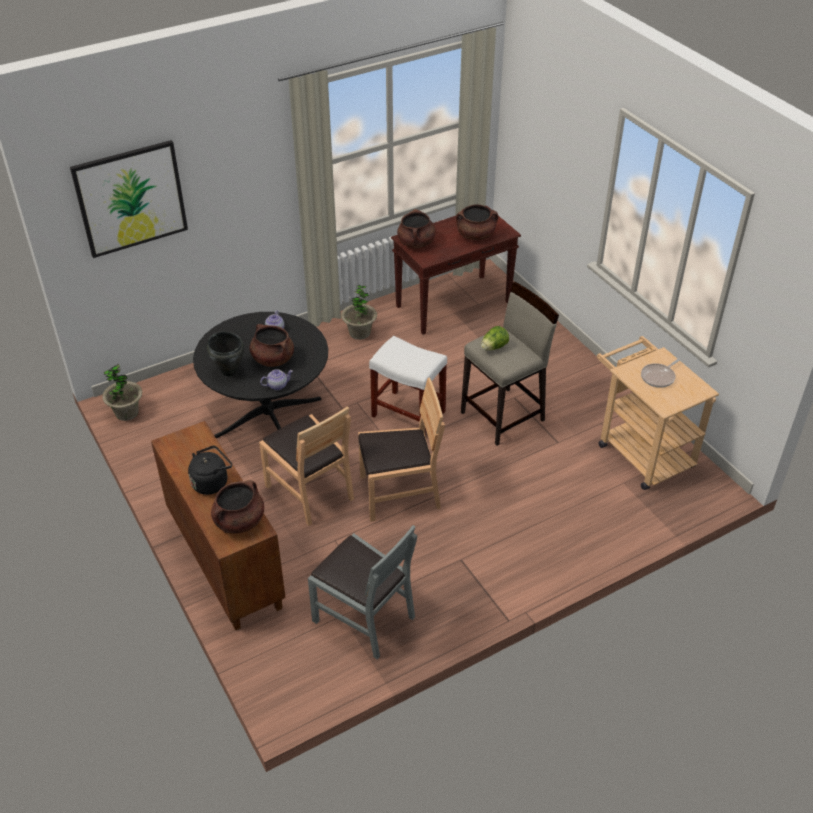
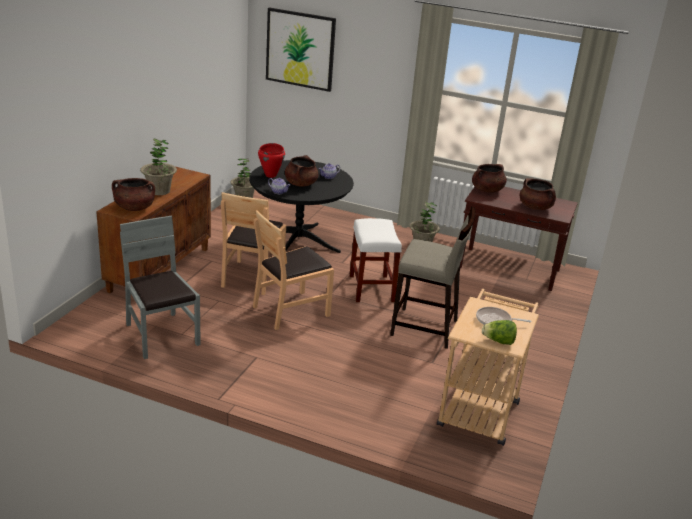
camera: 50 degrees right, 15 degrees down
(212, 482) = (159, 191): black kettle -> potted plant
(229, 371) = (271, 175): black cooking pot -> red cooking pot
(364, 617) = (161, 335): grey chair -> grey chair turned 150 degrees clockwise
(399, 493) = (291, 310): brown chair -> brown chair turned 105 degrees clockwise
(494, 347) = (424, 247): lettuce -> lettuce (498, 341)

